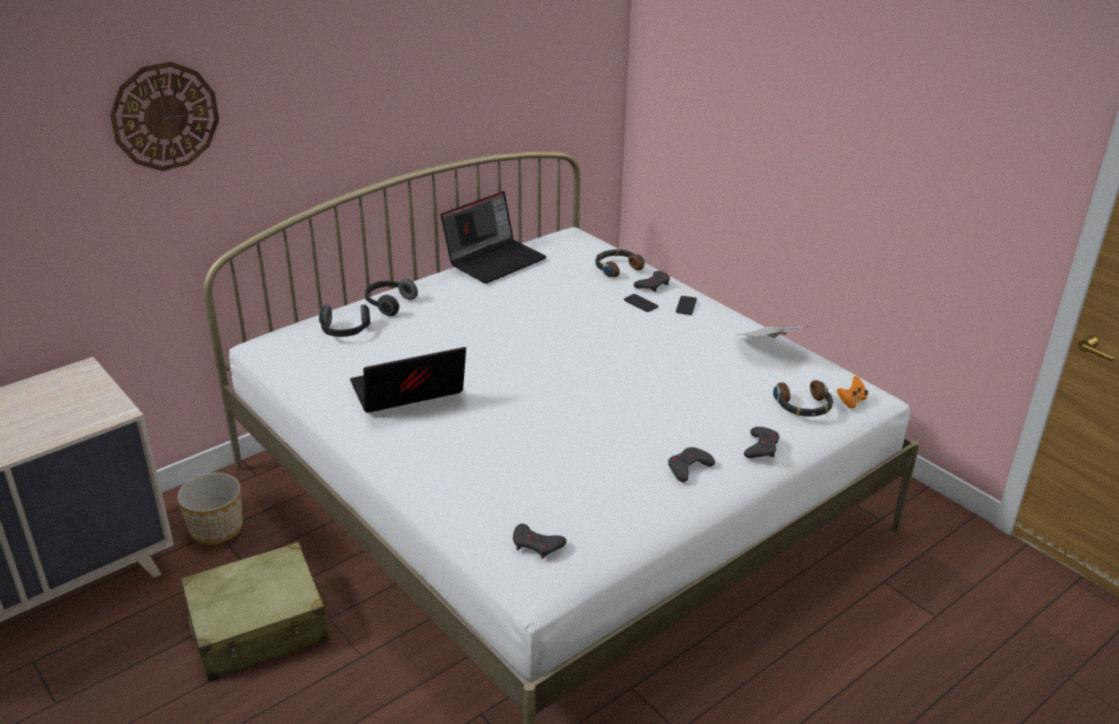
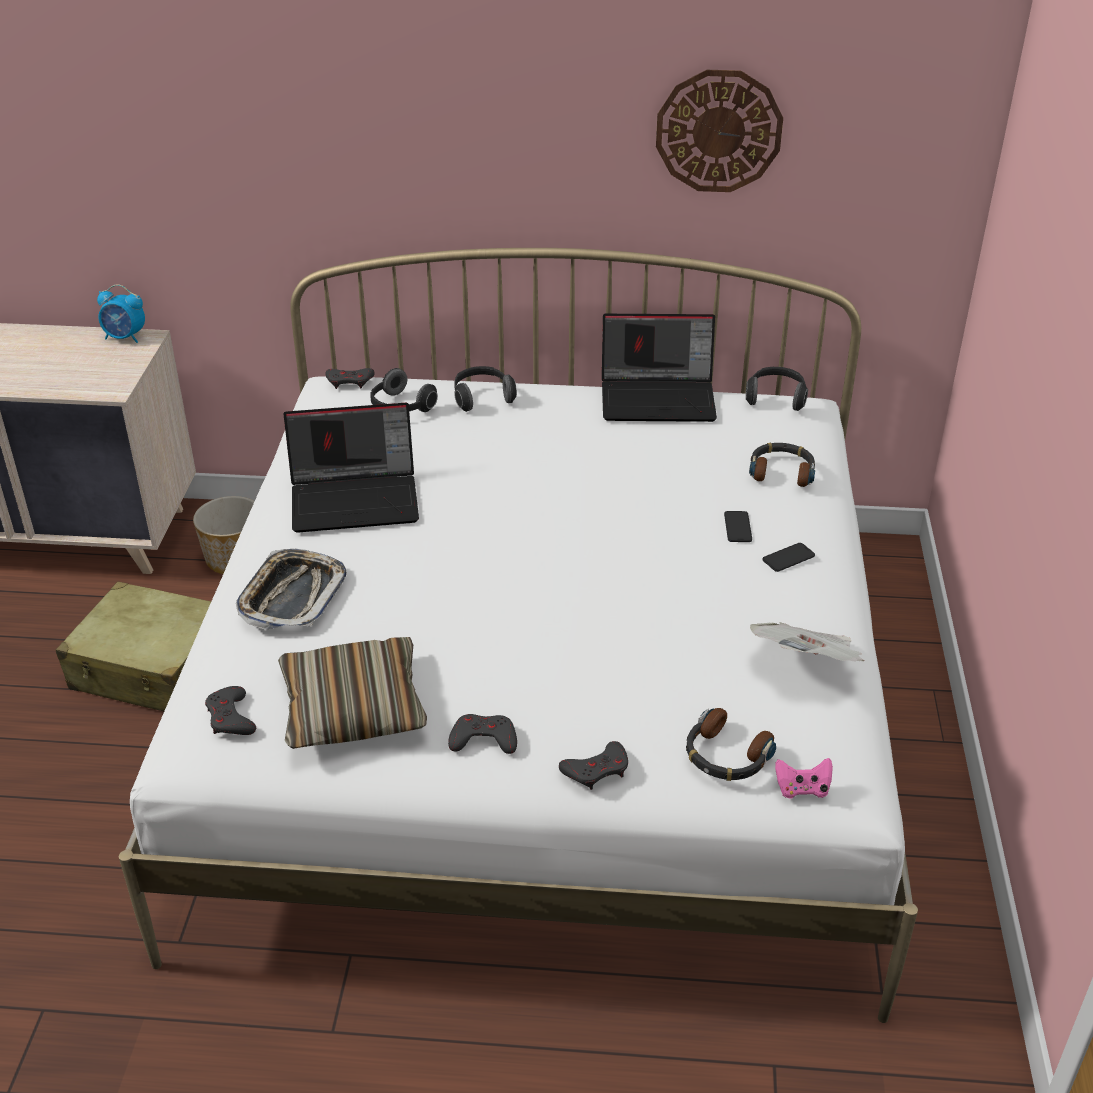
camera: 45 degrees right, 5 degrees up
(63, 376) = (125, 337): none -> alarm clock
(165, 116) = (267, 97): wall clock -> wall clock (718, 131)
(407, 393) = (356, 499): laptop -> laptop turned 150 degrees clockwise
(460, 464) = (292, 596): none -> tray
(555, 234) = (776, 398): none -> headphones
(597, 496) = (353, 708): none -> pillow
(653, 285) = (791, 512): grey game controller -> grey game controller (350, 381)
(851, 401) = (802, 789): orange game controller -> pink game controller

